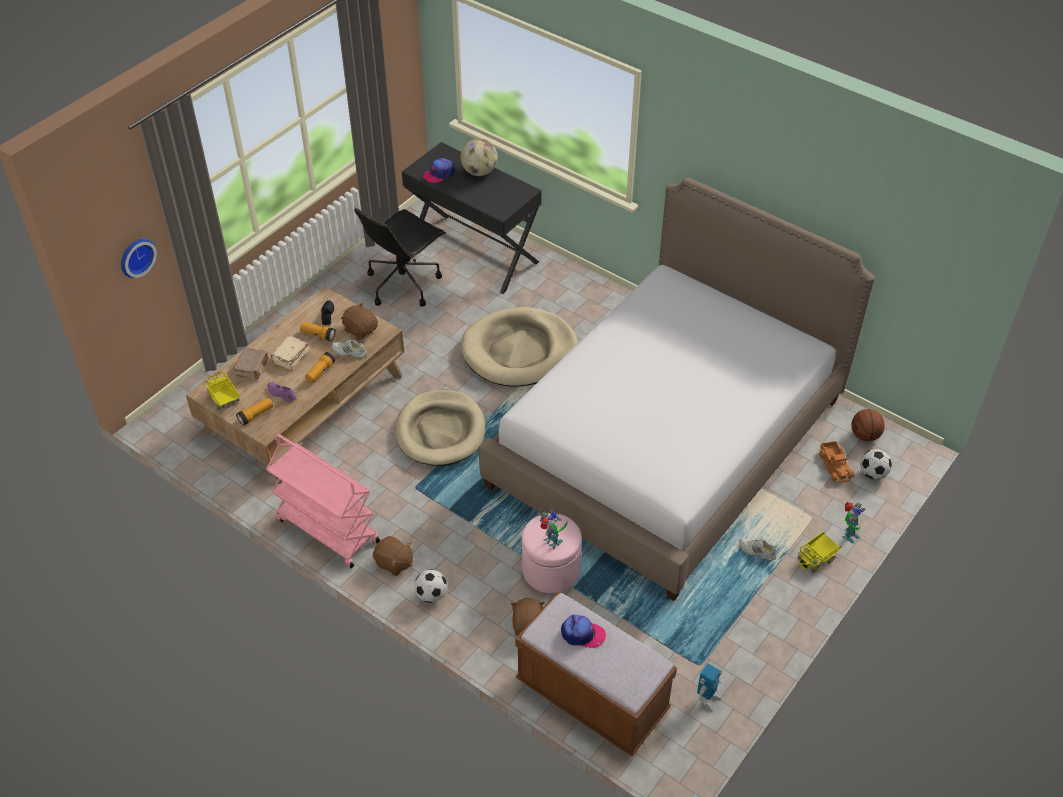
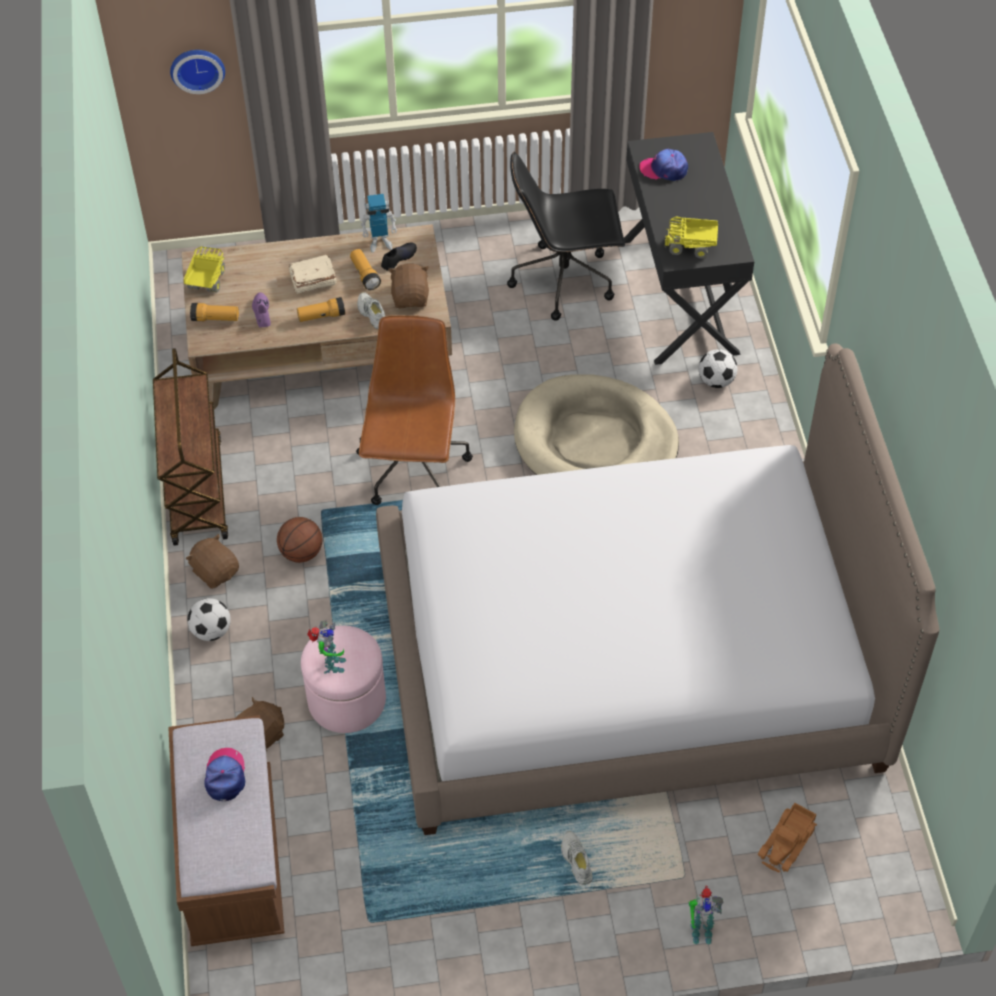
camera: 45 degrees right, 5 degrees up
(252, 368) = (267, 266): brown book -> none
(326, 530) = (196, 490): pink cart -> brown cart
(394, 563) = (215, 572): brown plush toy -> brown plush toy turned 150 degrees clockwise
(440, 431) = (413, 470): beige dog bed -> brown office chair
(479, 172) = (711, 195): globe -> none
(582, 634) = (225, 776): cap -> cap turned 150 degrees counterclockwise
(707, 699) = (335, 961): toy robot -> toy robot (380, 243)
(816, 558) = (631, 923): toy truck -> toy truck (692, 247)
(865, 435) = (869, 838): basketball -> basketball (301, 553)
(873, 473) = (821, 888): football -> football (716, 381)

